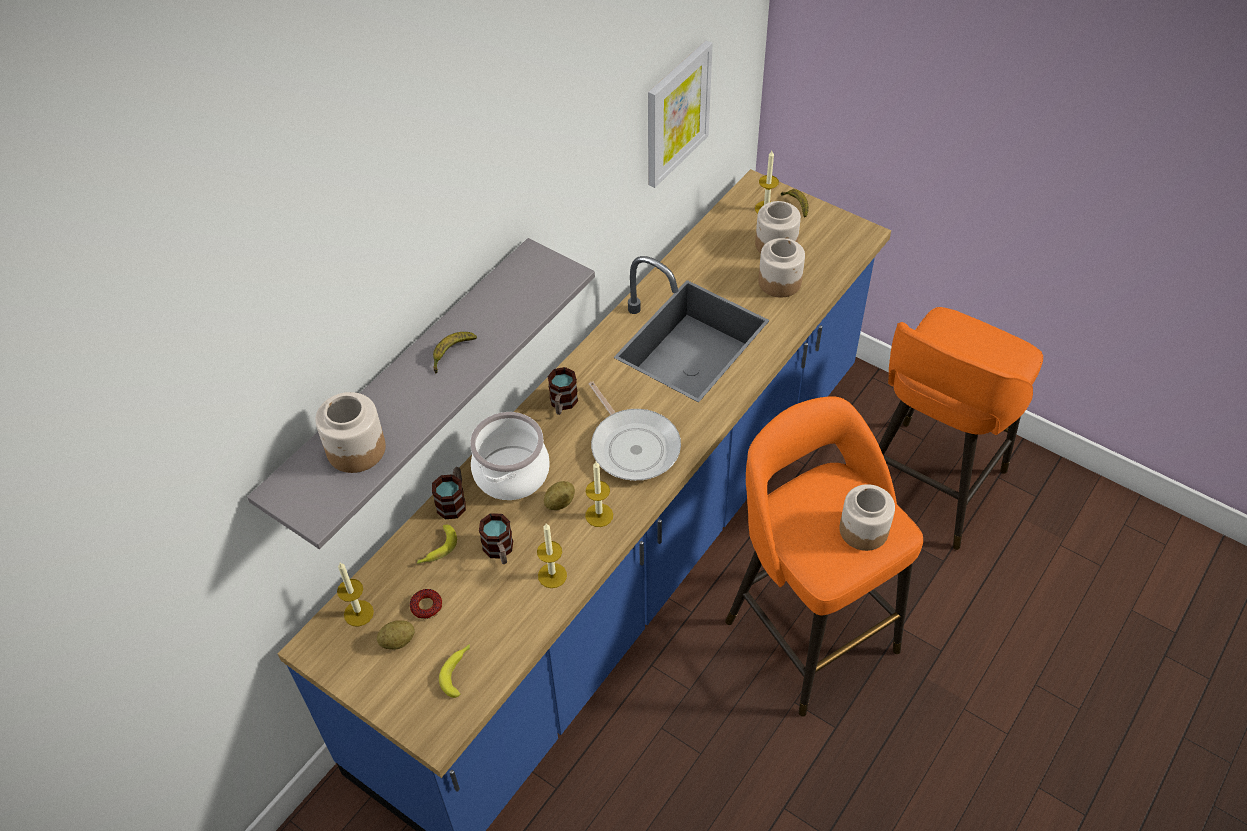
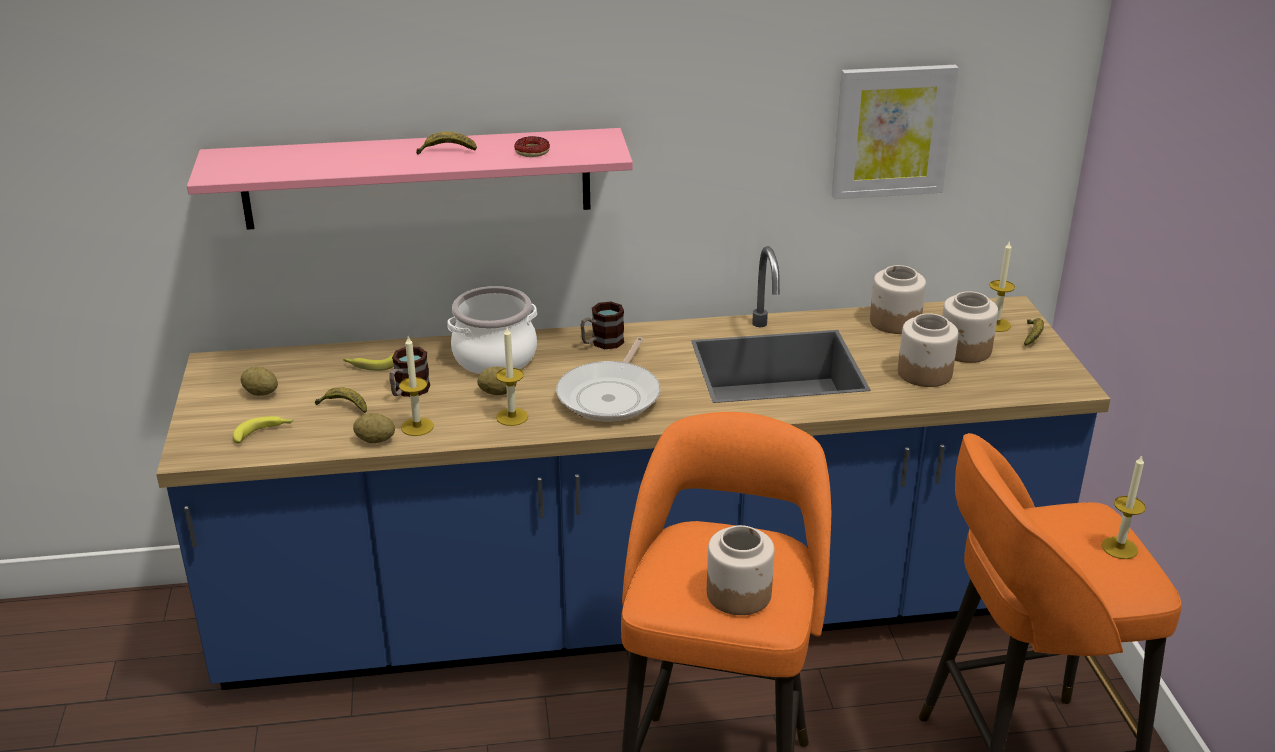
camera: 45 degrees right, 20 degrees down
(355, 449) = (297, 160): jar -> jar (894, 321)
(358, 613) = (267, 364): candle -> candle (1119, 548)
(405, 384) = (417, 178): grey shelf -> pink shelf
(426, 606) = (310, 388): donut -> donut (532, 151)
(453, 501) = (429, 348): mug -> none
(476, 601) = (344, 407): none -> banana
(543, 610) = (375, 440): none -> potato

